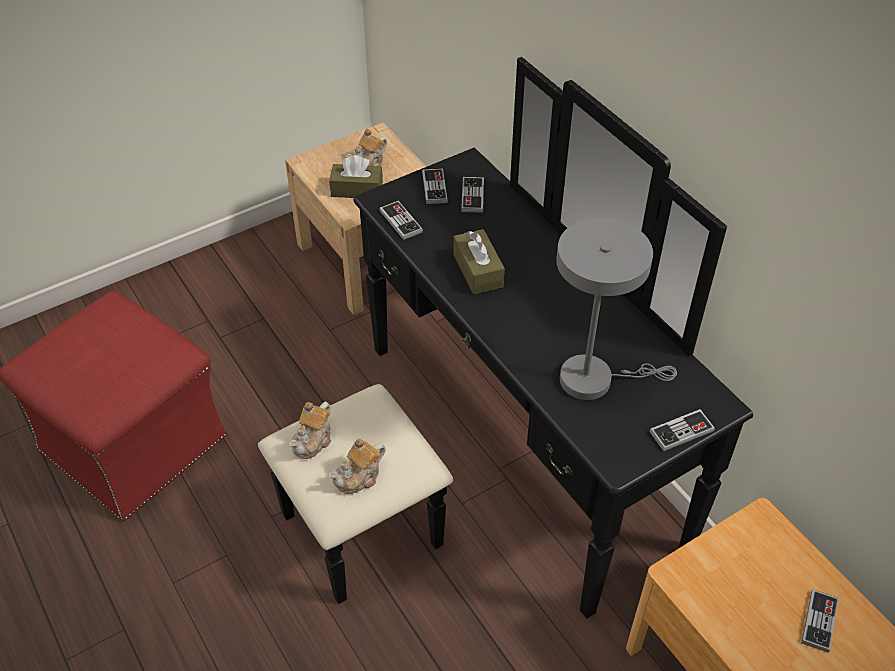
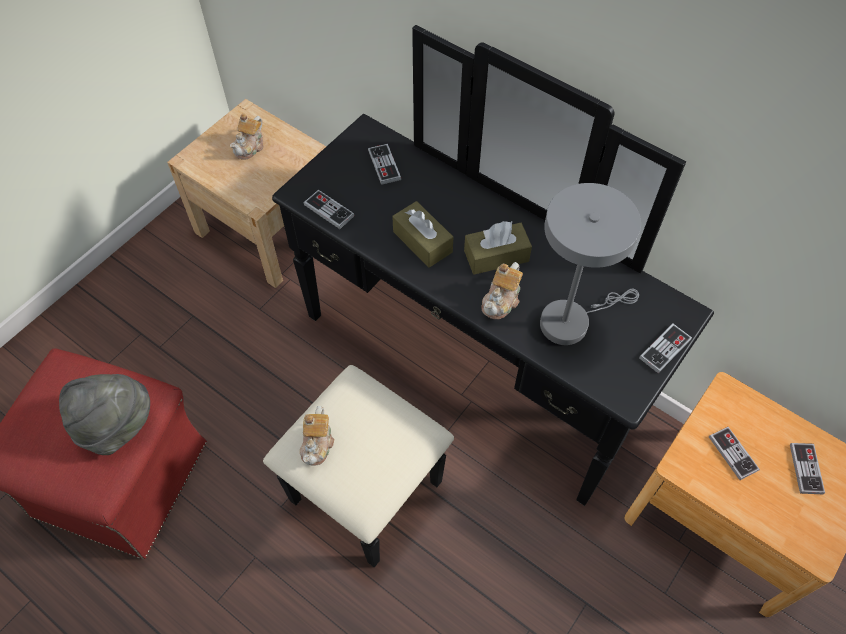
camera: 20 degrees left, 10 degrees up
(138, 367) = (117, 425): none -> grey hat
(357, 189) = (250, 175): brown tissue box -> brown tissue box (496, 256)
(359, 477) = (375, 466): teapot -> teapot (501, 300)
(434, 187) = (345, 166): game controller -> game controller (733, 453)

